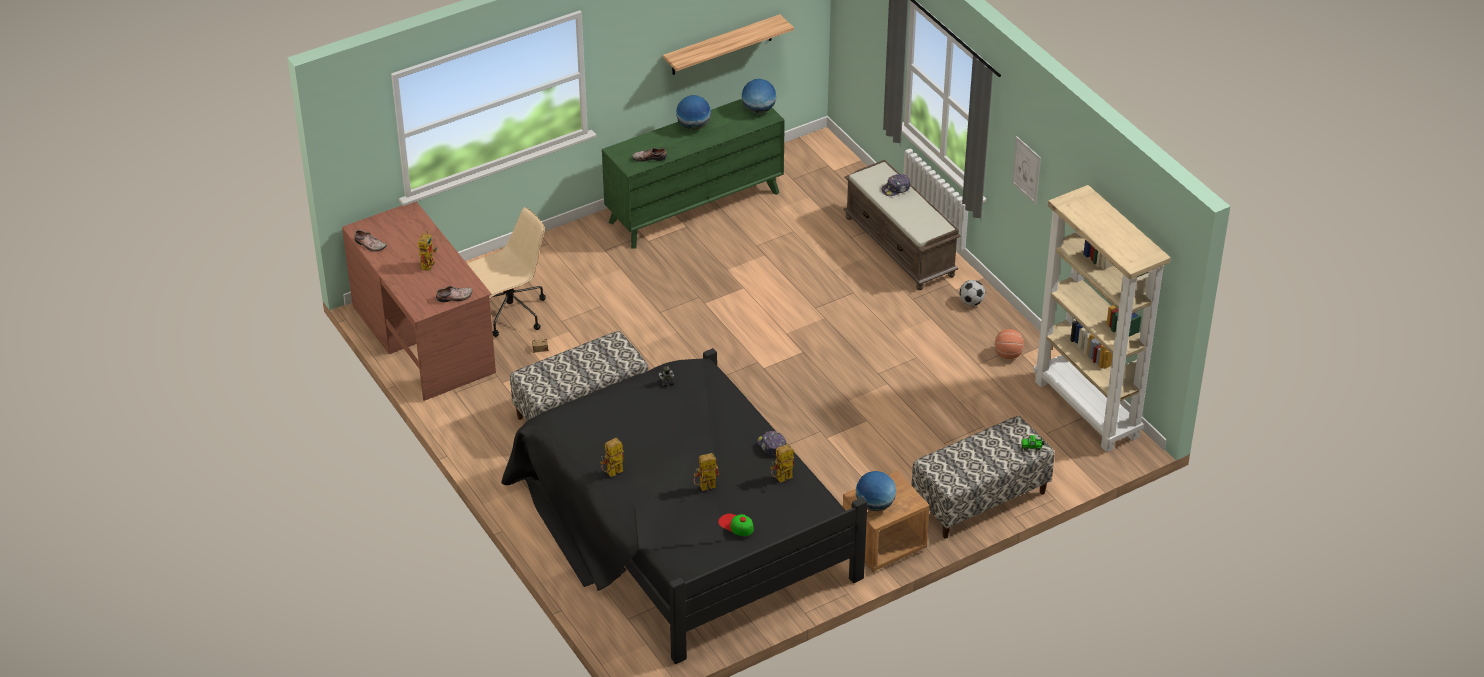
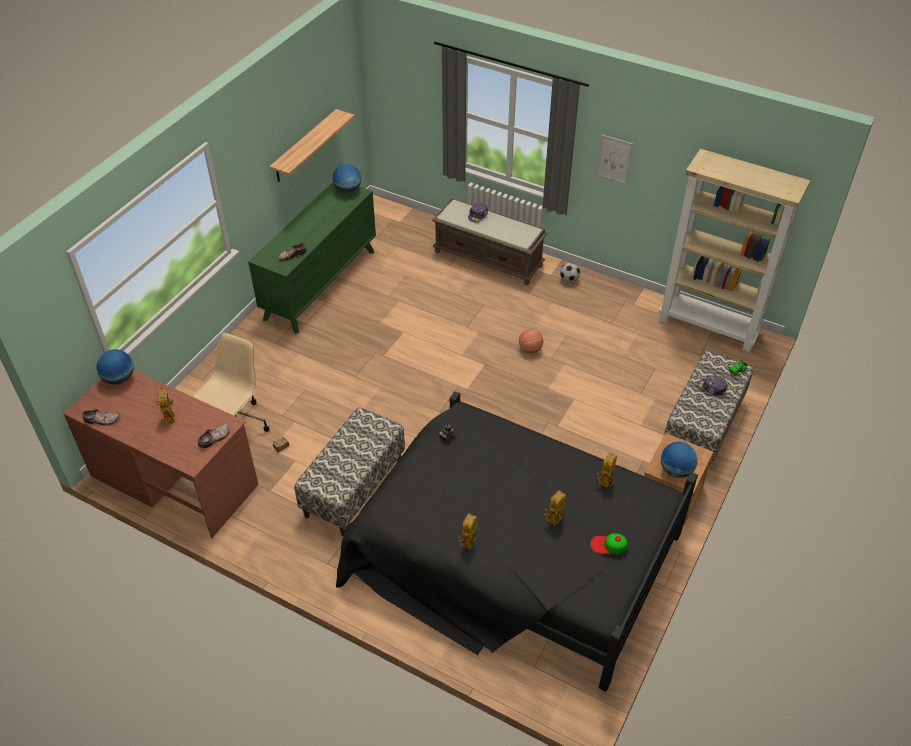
camera: 30 degrees left, 5 degrees up
(693, 126) = (308, 219): globe -> globe (119, 378)
(771, 446) = (573, 457): cap -> cap (711, 388)
(1008, 355) = (625, 308): basketball -> basketball (530, 349)

